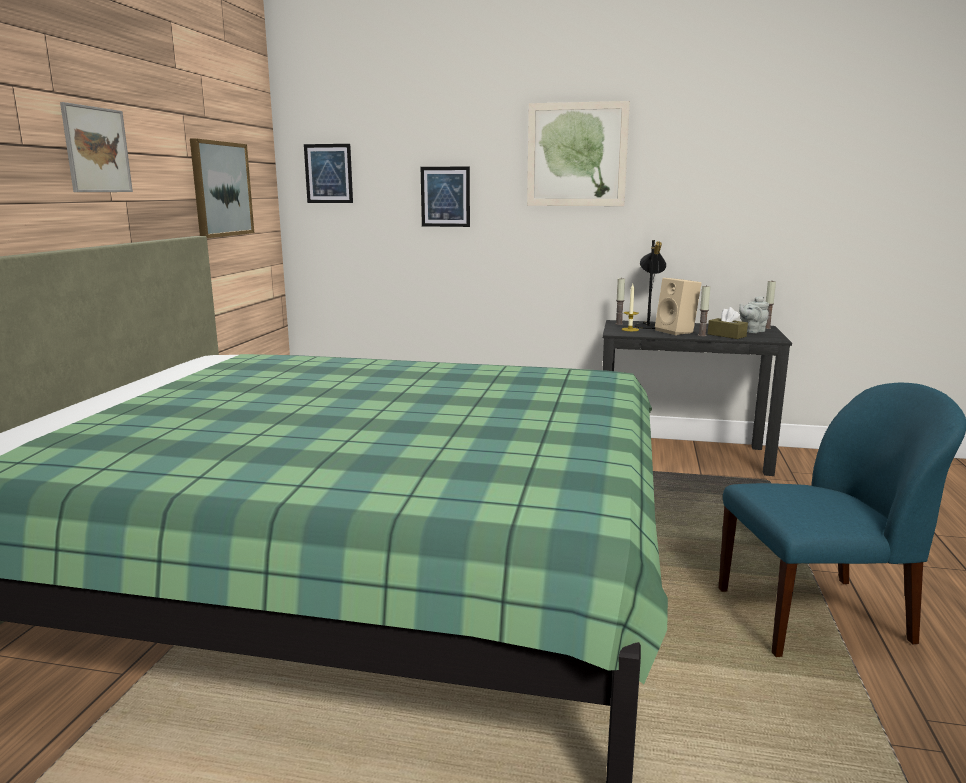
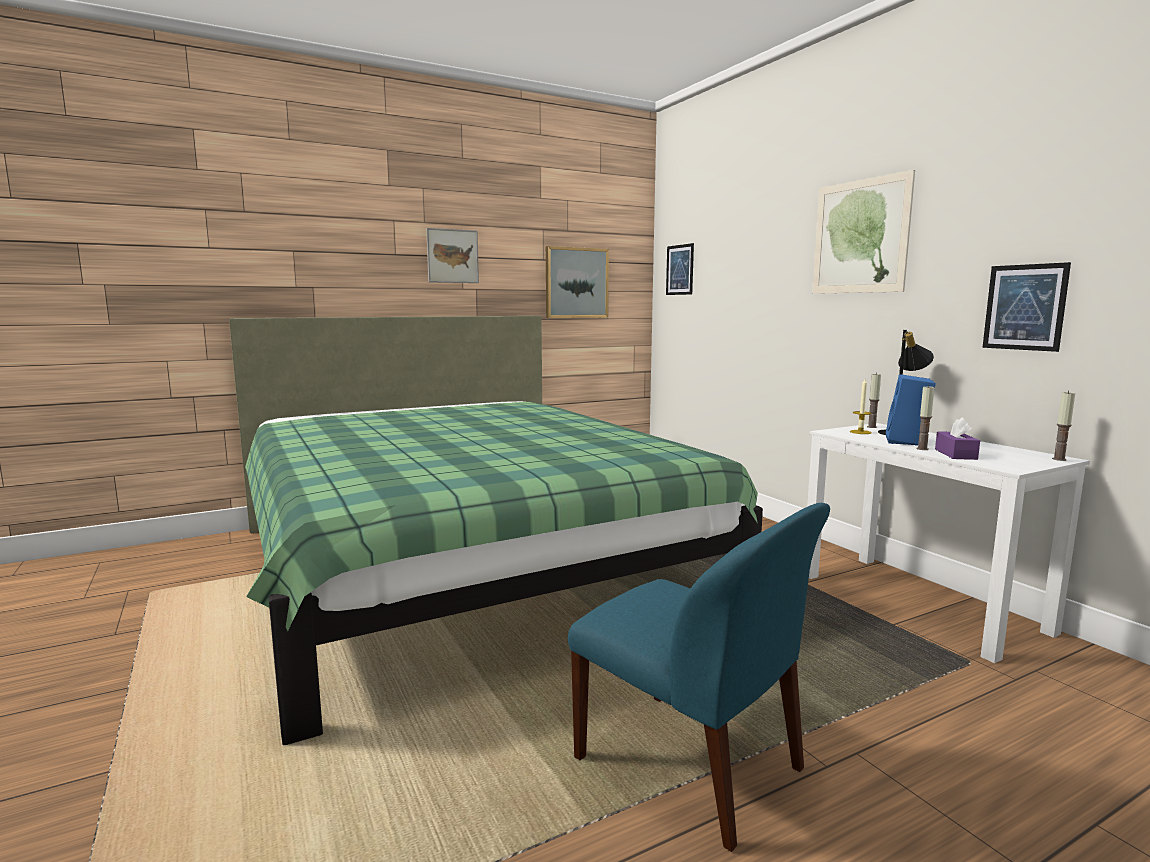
camera: 50 degrees right, 5 degrees down
(445, 196) = (751, 286): picture -> picture (1024, 307)
(677, 331) = (907, 442): beige speaker -> blue speaker
(682, 454) = (919, 602): black desk -> white desk
(726, 335) = (955, 454): brown tissue box -> purple tissue box
(752, 331) = (1015, 457): grey teapot -> none

